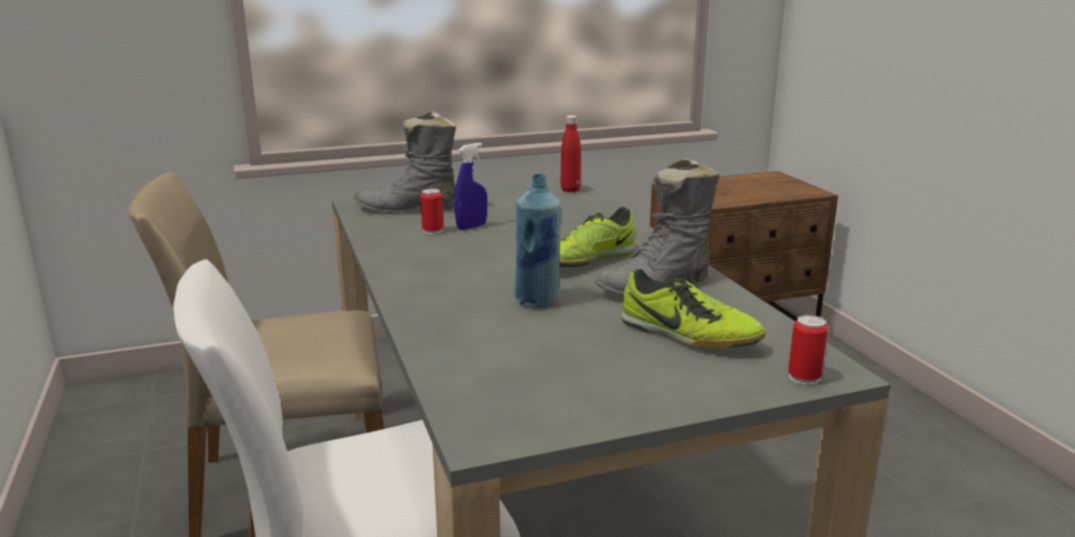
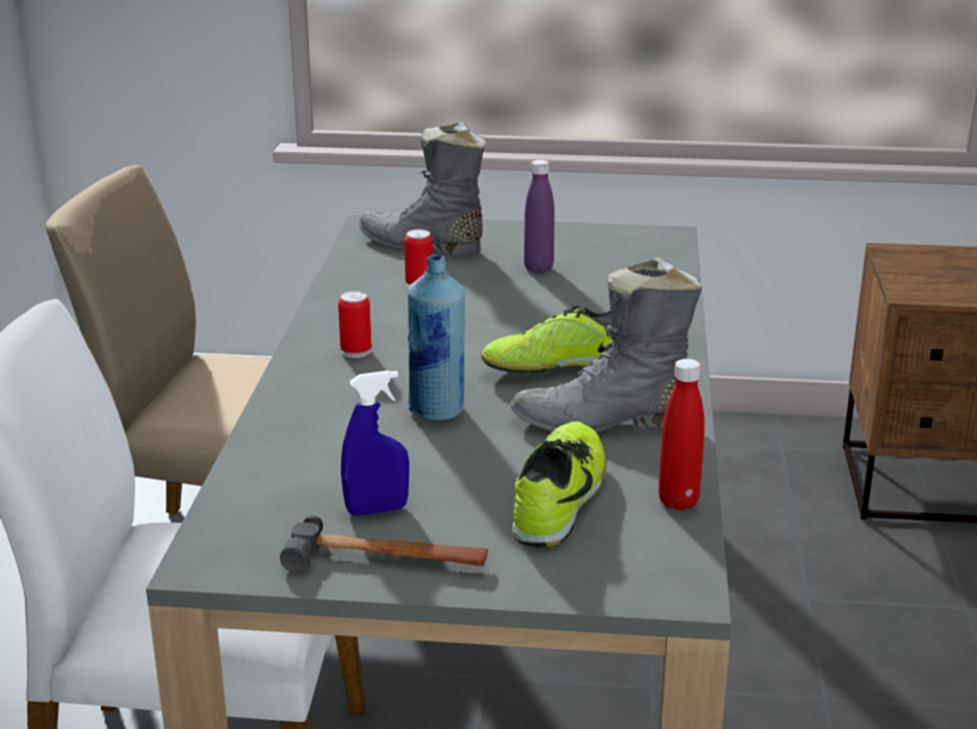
camera: 25 degrees right, 5 degrees up
(471, 227) = (471, 287): blue spray bottle -> blue spray bottle (377, 510)
(504, 211) = (538, 268): none -> purple bottle
(570, 190) = (662, 248): red bottle -> red bottle (678, 501)
(621, 402) = (387, 561): none -> hammer
(688, 336) = (560, 498): shoe -> shoe turned 135 degrees counterclockwise
(804, 377) = (632, 586): can -> can (356, 351)

